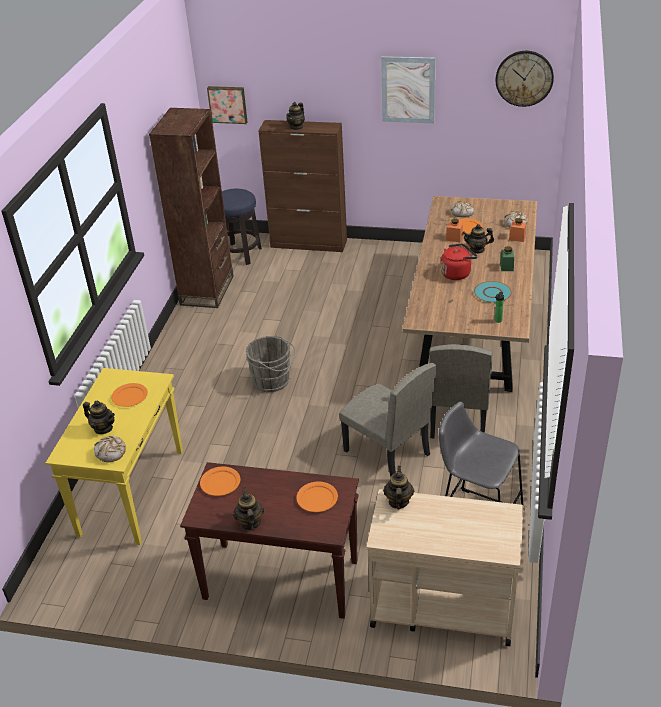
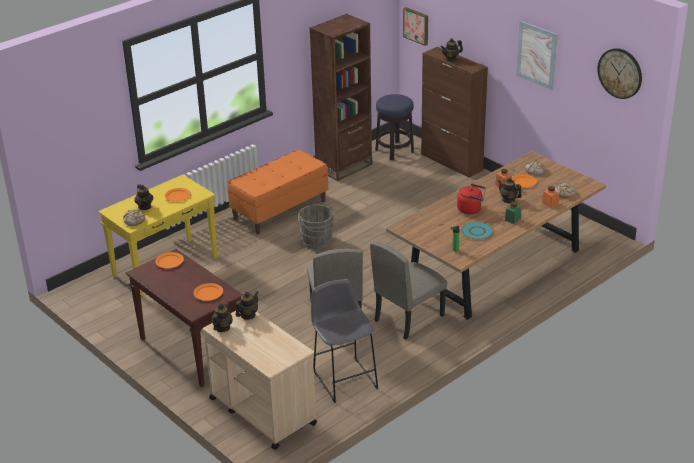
camera: 35 degrees right, 5 degrees down
(191, 365) = (280, 210): none -> orange bench
(250, 523) = (159, 288): teapot -> teapot (222, 328)

